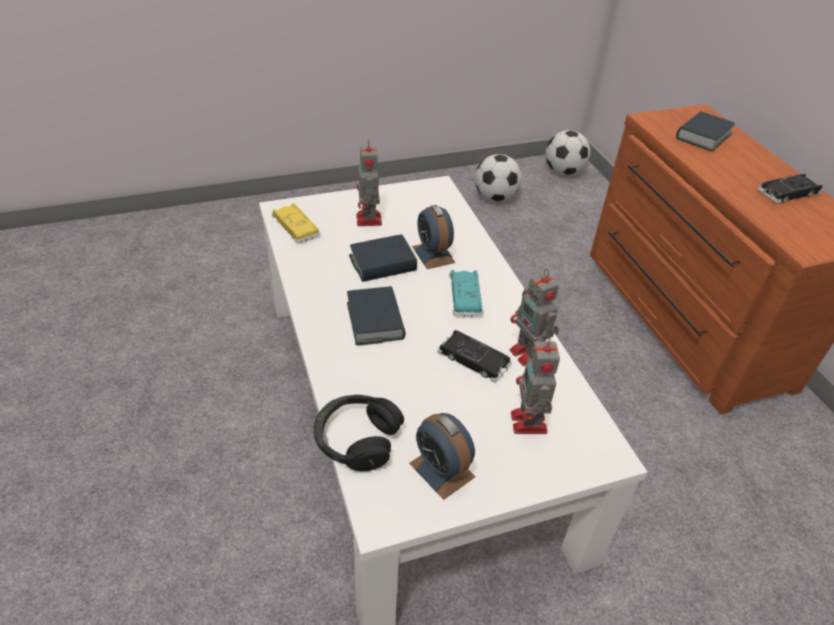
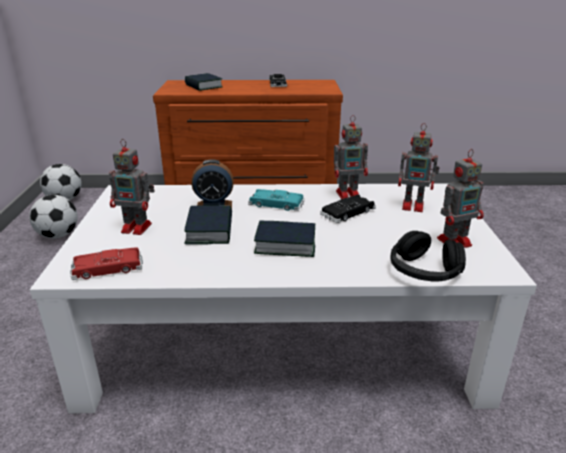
camera: 70 degrees left, 15 degrees down
(296, 227) = (107, 268): yellow toy car -> red toy car
(442, 470) = (455, 241): alarm clock -> toy robot

